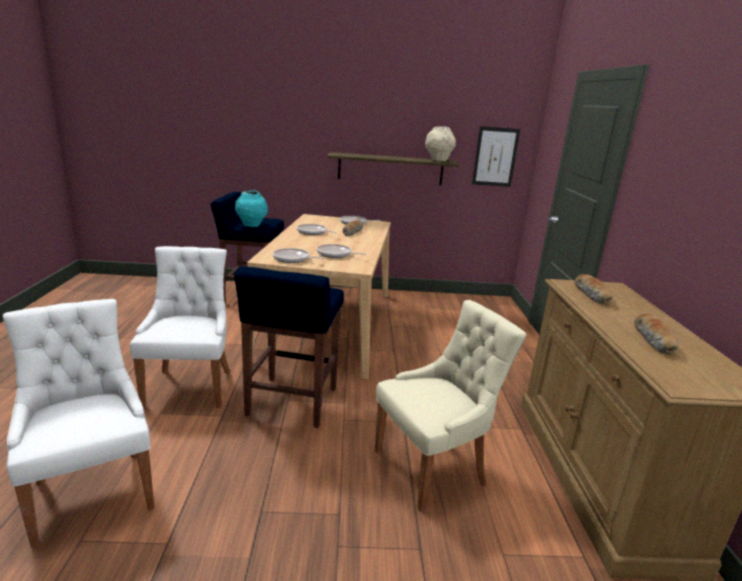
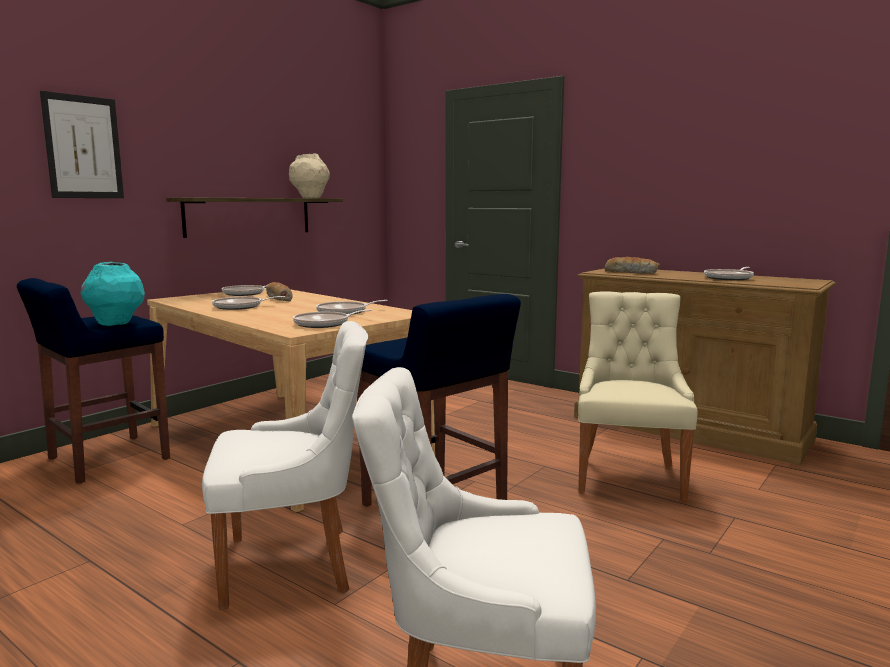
camera: 50 degrees left, 10 degrees down
(190, 386) = (294, 564): white chair -> white chair turned 135 degrees clockwise
(495, 157) = (353, 191): picture -> picture (83, 147)
(654, 341) = (729, 278): bread -> frying pan

